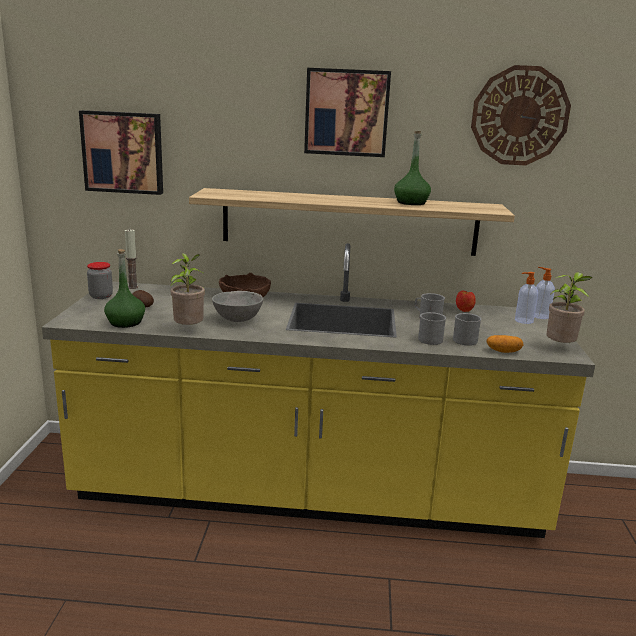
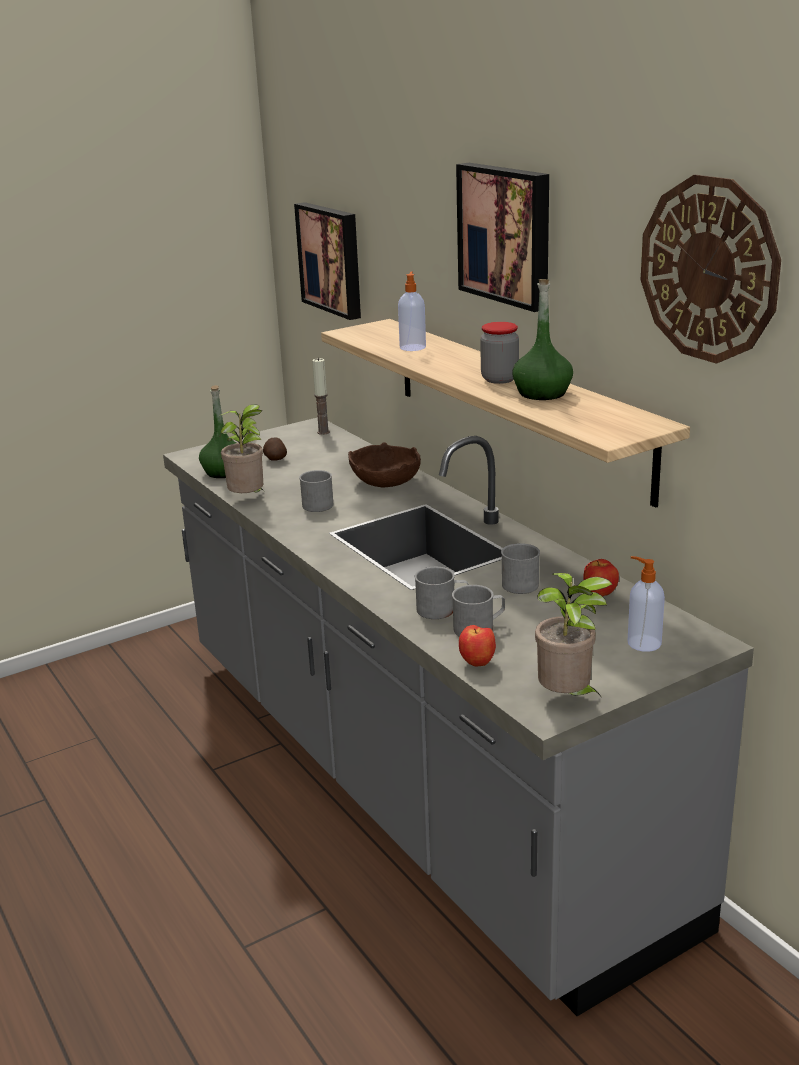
camera: 55 degrees right, 5 degrees up
(101, 296) = (273, 435): jar -> jar (499, 379)
(236, 320) = (315, 504): grey bowl -> grey mug
(310, 493) = (410, 777): yellow counter -> grey counter
(503, 351) = (478, 663): potato -> apple
(539, 316) = (695, 648): soap dispenser -> soap dispenser (413, 347)

